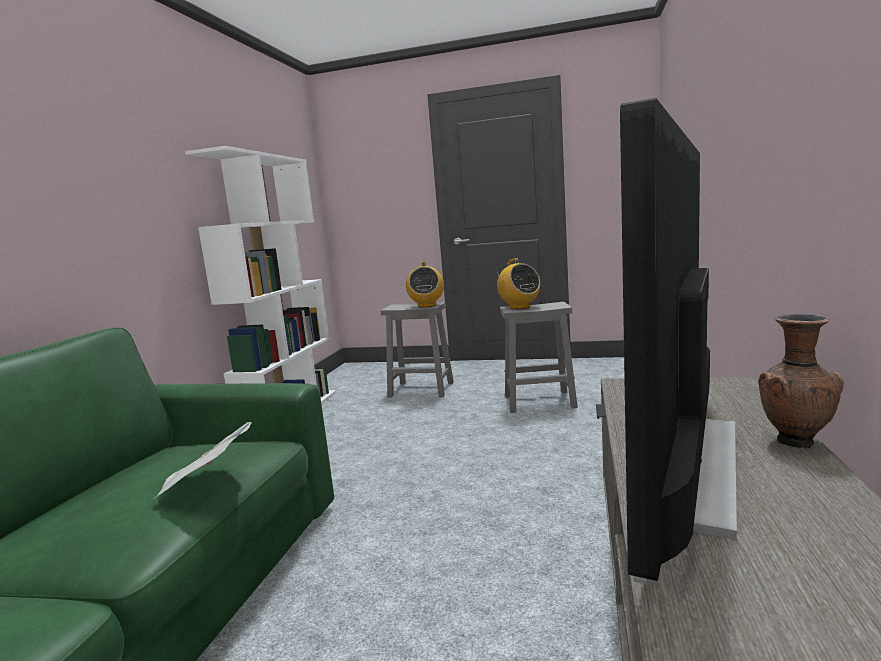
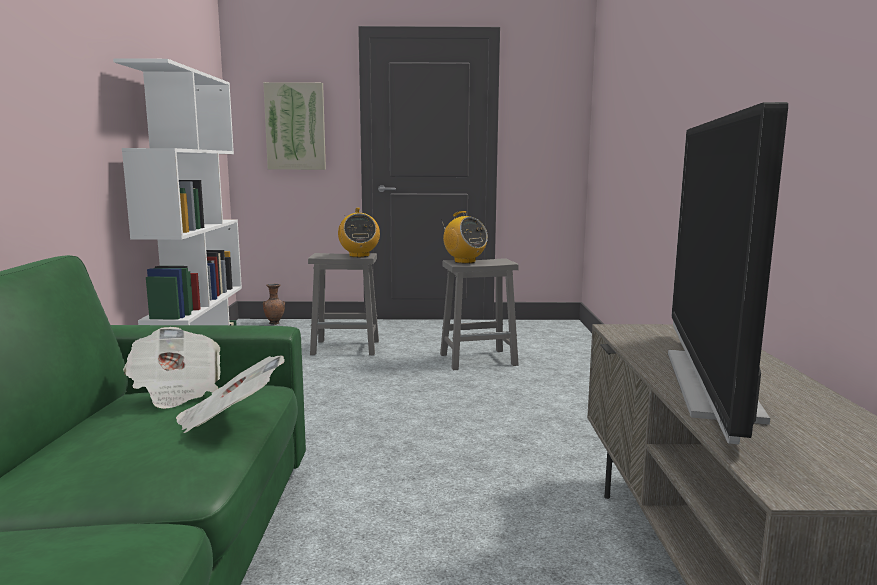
camera: 15 degrees left, 0 degrees up
(191, 448) = (176, 391): none -> newspaper
(379, 192) = (295, 126): none -> picture
(795, 441) = (775, 367): brown vase -> brown vase (275, 323)

